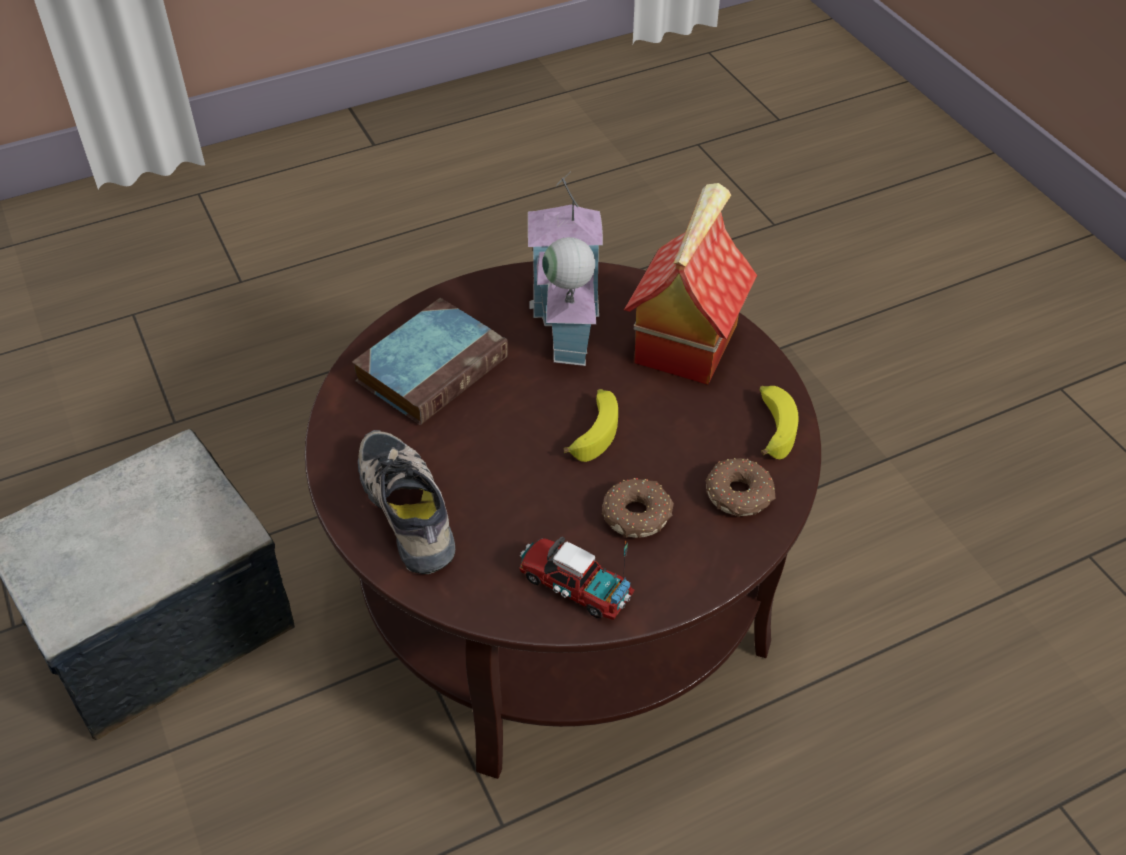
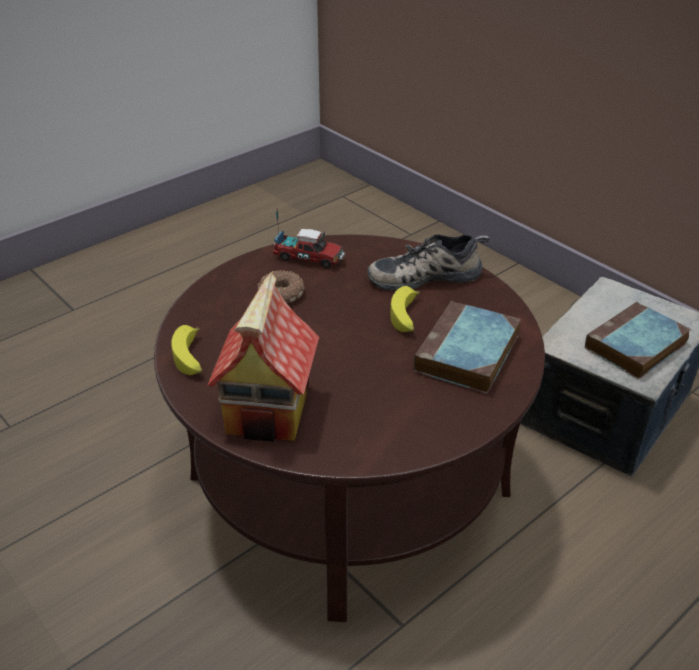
camera: 165 degrees right, 10 degrees down
(138, 504) = (635, 347): none -> book
(411, 508) = (425, 275): shoe -> shoe turned 120 degrees clockwise
(565, 320) = (380, 410): toy house -> none
(593, 430) = (325, 334): banana -> banana (406, 317)
(740, 495) = (213, 314): donut -> none

